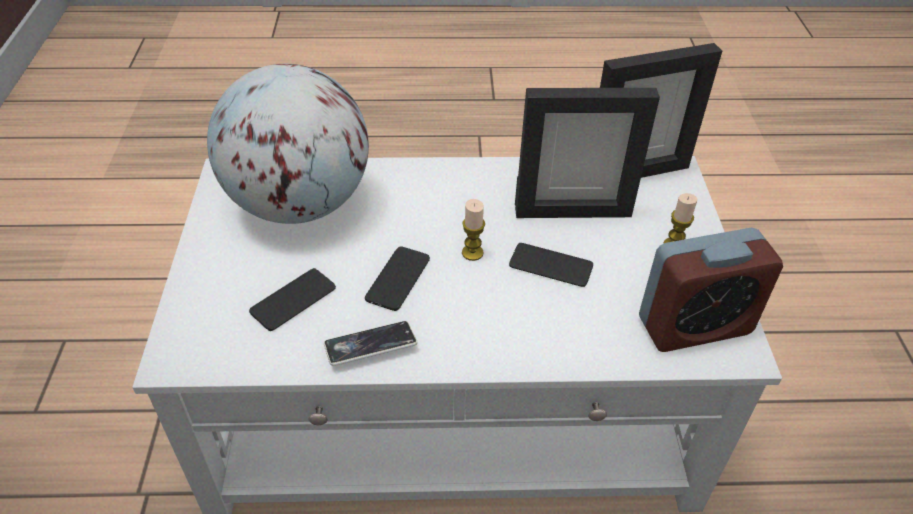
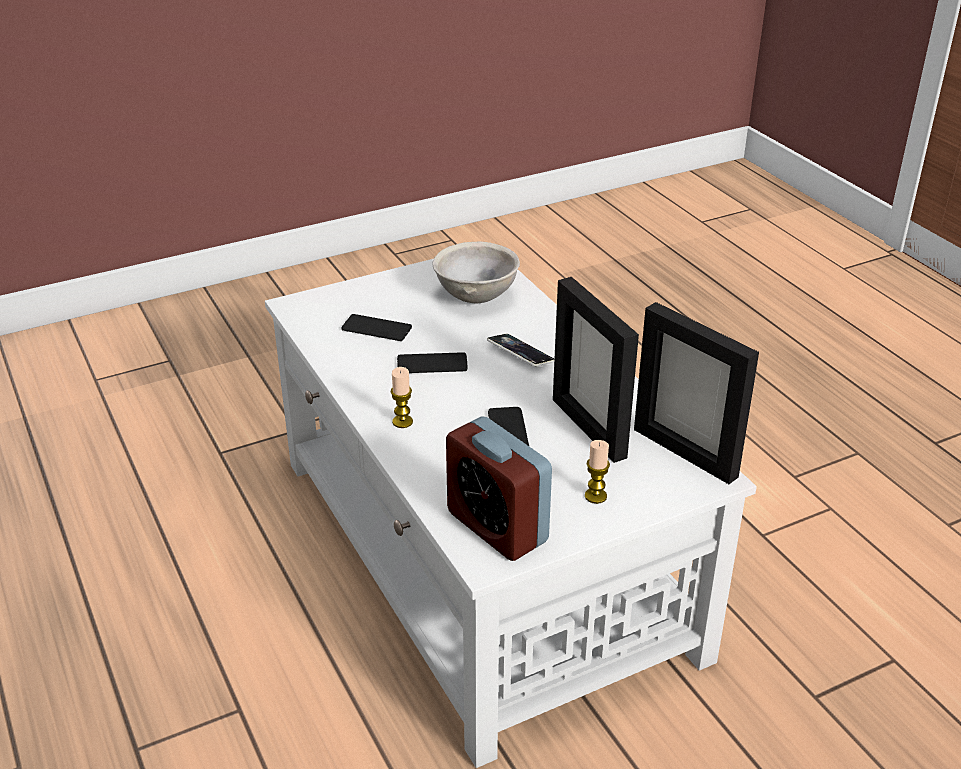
camera: 65 degrees right, 10 degrees down
(299, 204) = (475, 297): globe -> grey bowl
(370, 347) = (356, 373): phone -> phone (520, 354)
(472, 253) = (489, 389): candle -> candle (402, 422)

